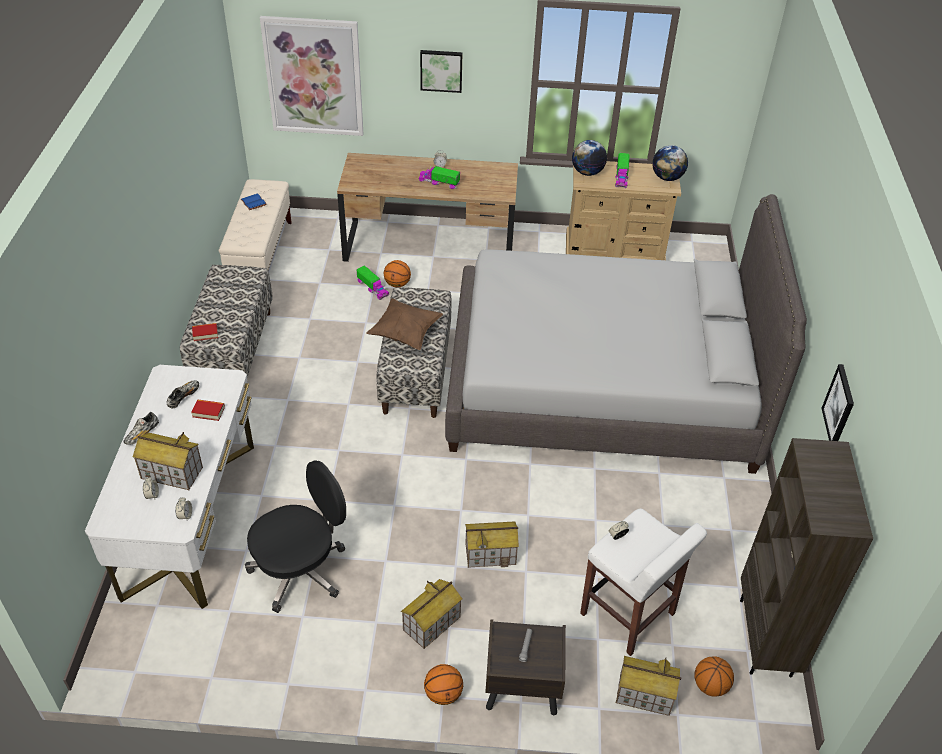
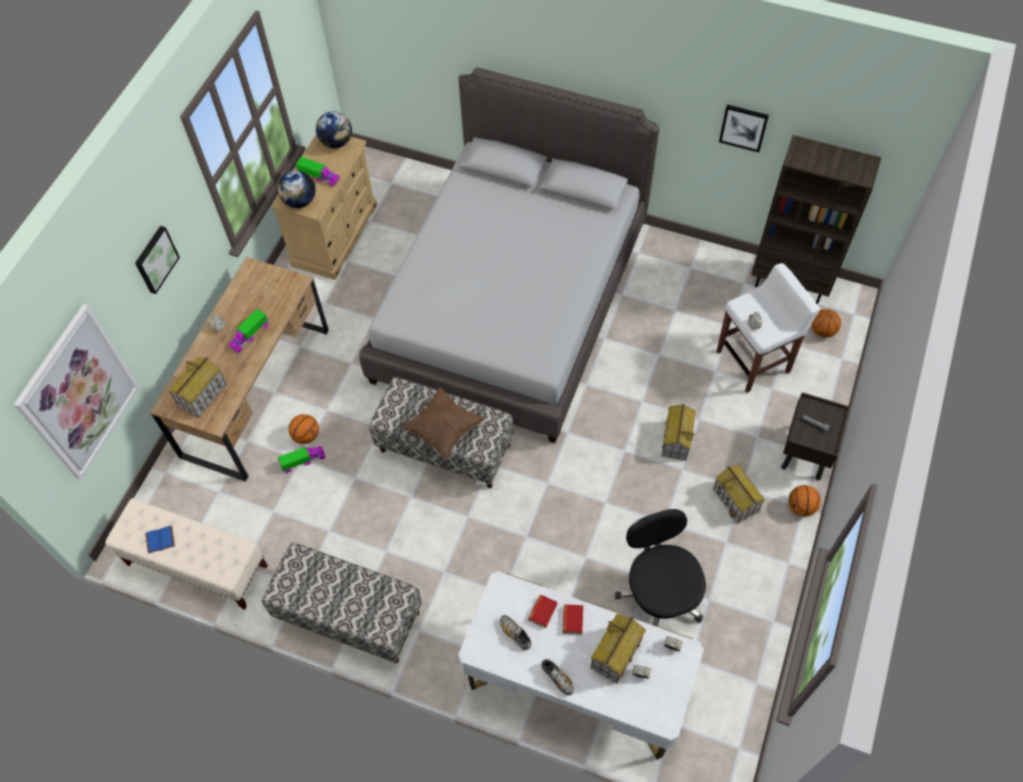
camera: 70 degrees left, 15 degrees up
(205, 334) = (380, 619): book -> book (572, 620)
(643, 695) = (823, 374): toy house -> toy house (202, 395)

